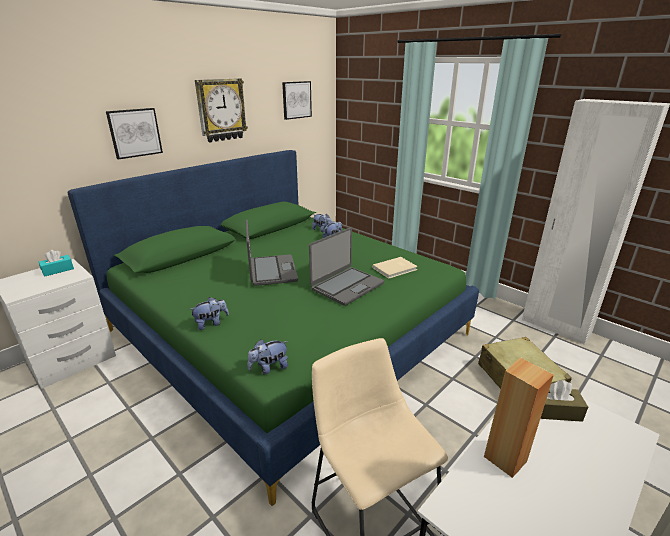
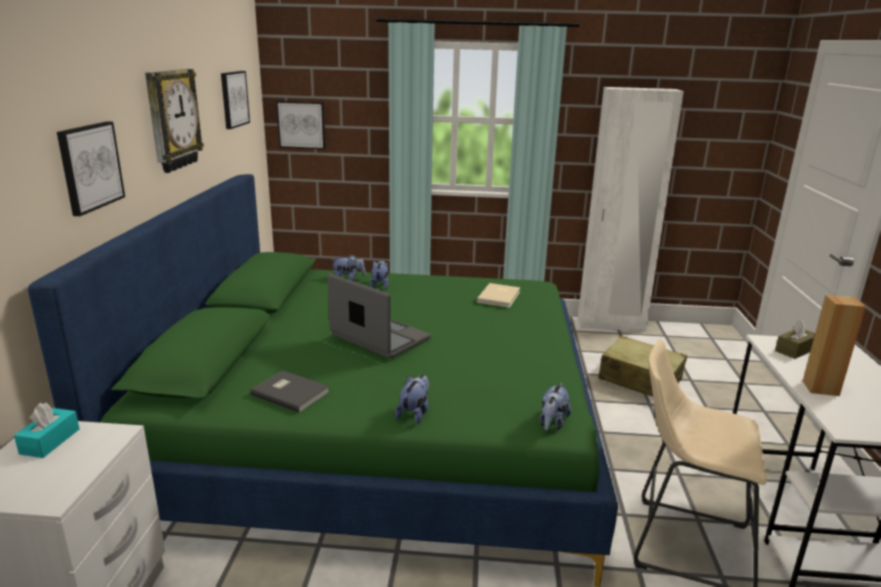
camera: 40 degrees left, 5 degrees down
(182, 286) = (291, 392): none -> grey book
(346, 286) = (485, 327): laptop -> none
(354, 120) = (301, 125): none -> picture

